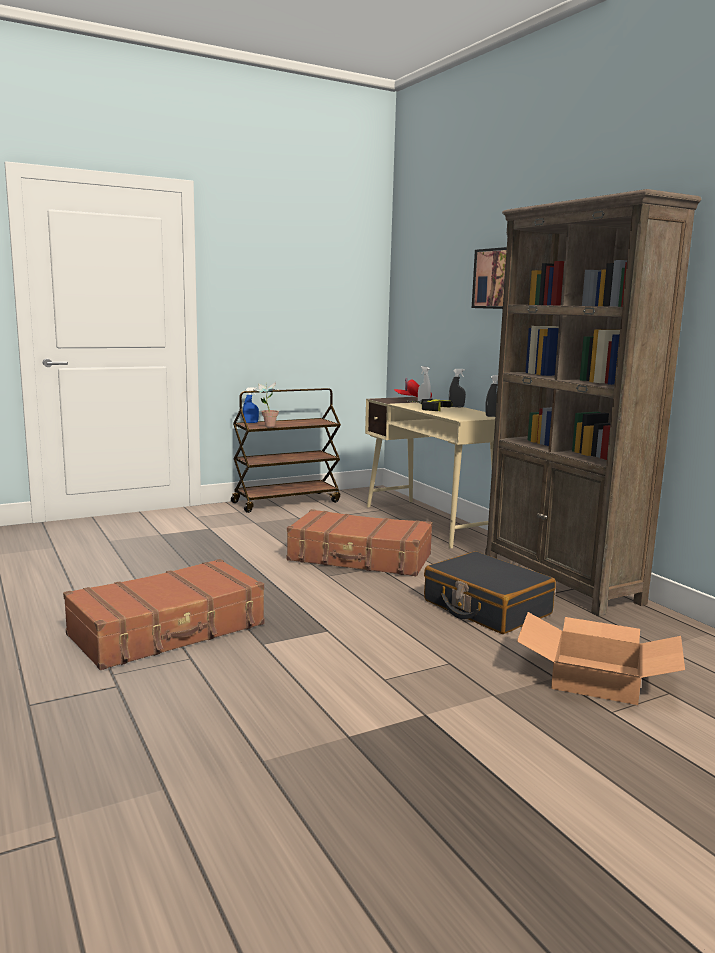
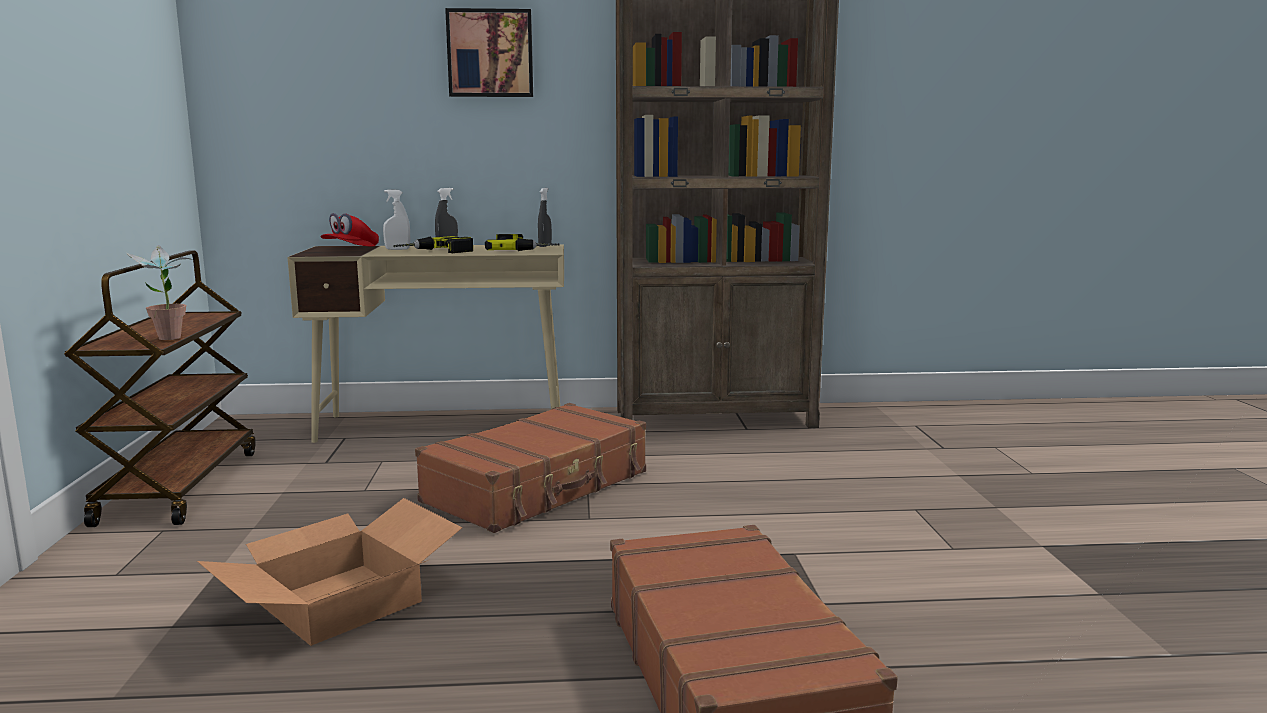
camera: 65 degrees left, 0 degrees up
(251, 422) = (100, 343): blue spray bottle -> none
(466, 415) = (524, 249): none -> power drill
(486, 607) = (769, 462): black suitcase -> none
(597, 678) = (962, 461): cardboard box -> cardboard box (340, 601)

